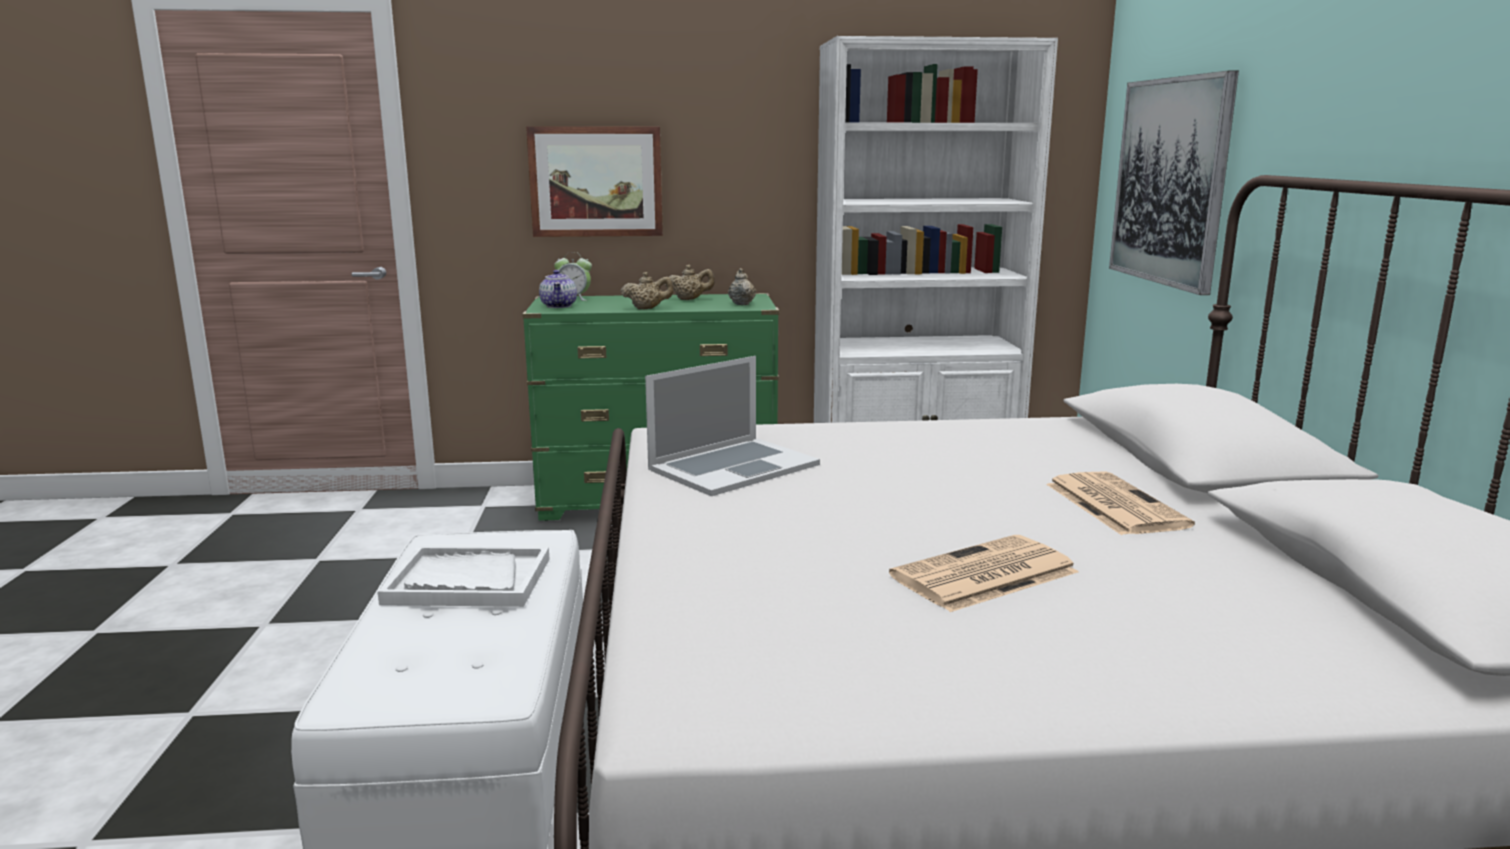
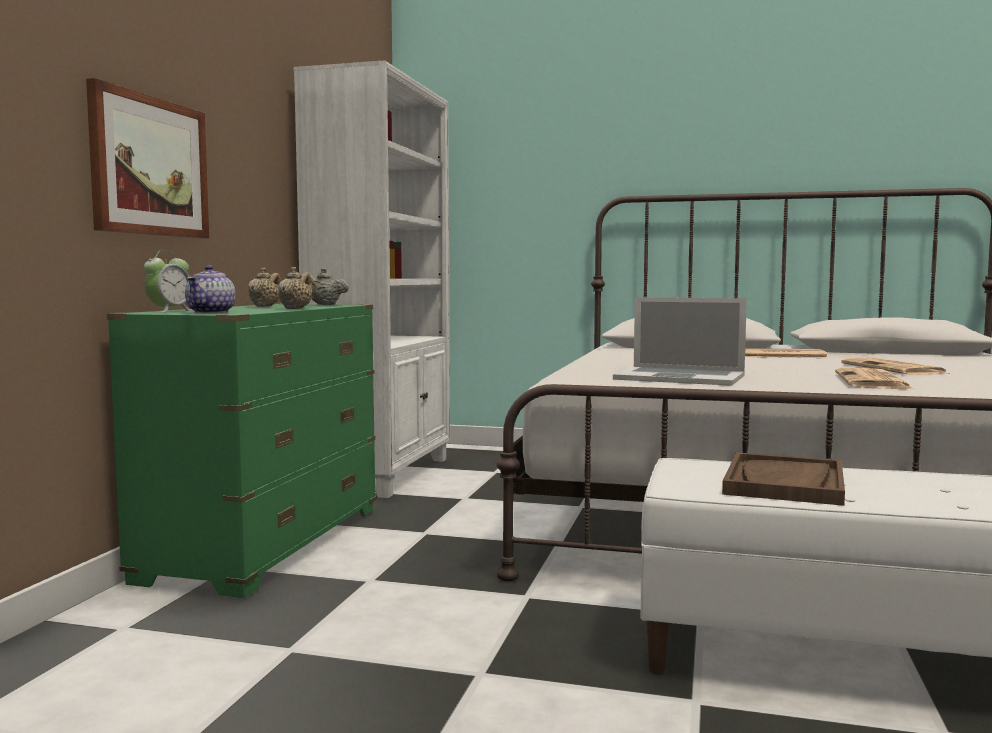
camera: 70 degrees left, 10 degrees down
(468, 581) = (785, 483): white tray -> brown tray
(559, 306) = (211, 312): teapot -> teapot turned 90 degrees clockwise
(733, 467) = (680, 377): laptop -> laptop turned 135 degrees clockwise
(773, 555) = (873, 381): none -> newspaper
(1170, 181) = (504, 209): picture -> none

